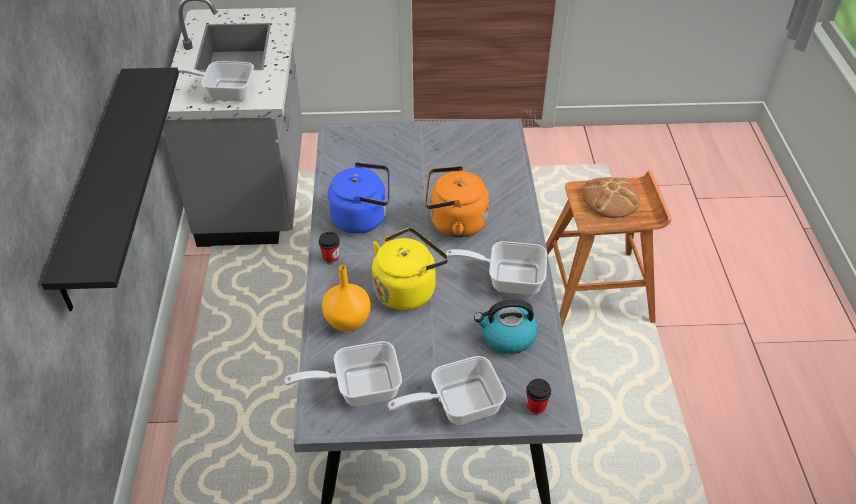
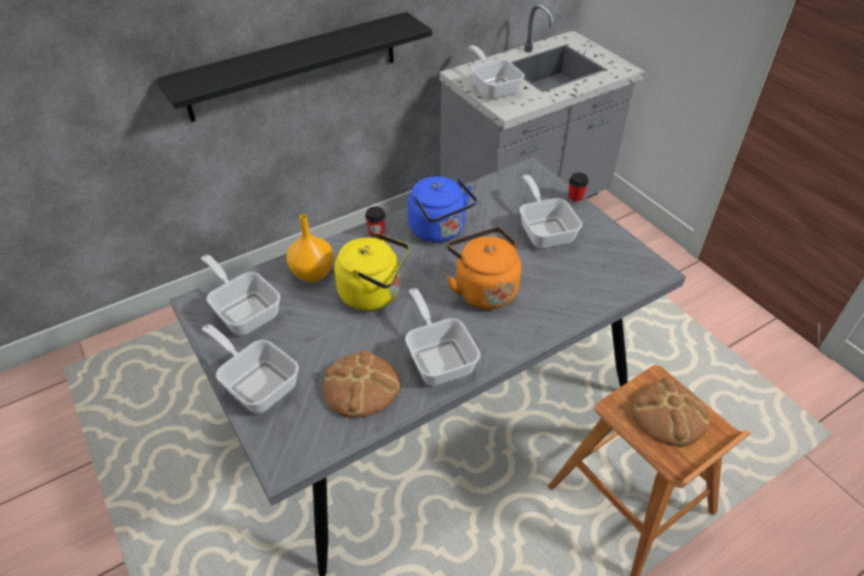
camera: 60 degrees right, 0 degrees up
(416, 159) = (545, 230): none -> frying pan
(507, 337) = (361, 387): kettle -> bread
(536, 407) = (283, 444): cup -> cup (575, 199)

